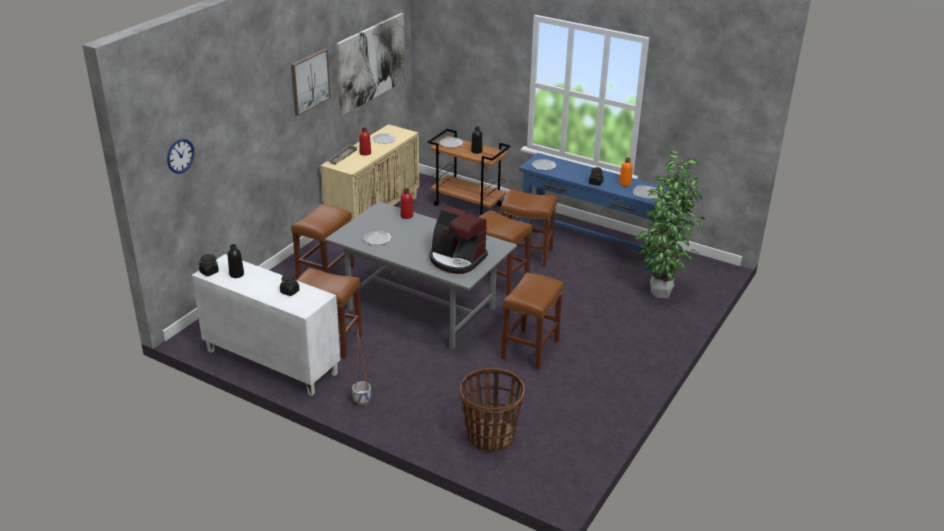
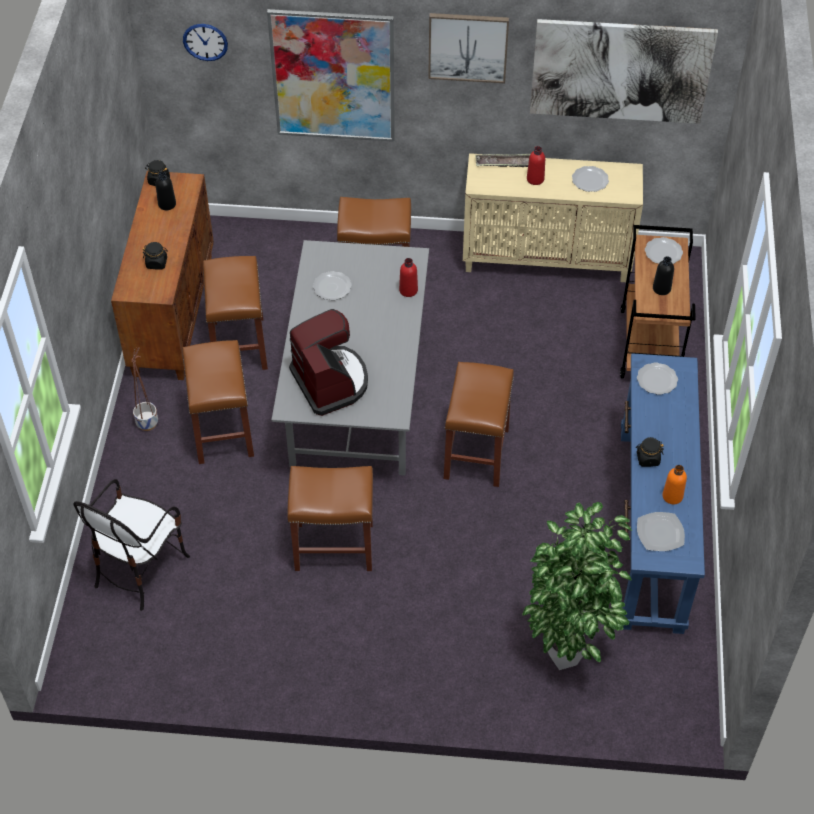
camera: 65 degrees right, 20 degrees up
(250, 144) = (333, 76): none -> picture
(270, 362) = (172, 314): white cabinet -> brown cabinet
(456, 259) = (330, 382): coffee machine -> coffee machine turned 150 degrees clockwise
(490, 436) = (140, 568): basket -> chair
(525, 254) = (562, 459): brown stool -> brown stool (222, 431)

